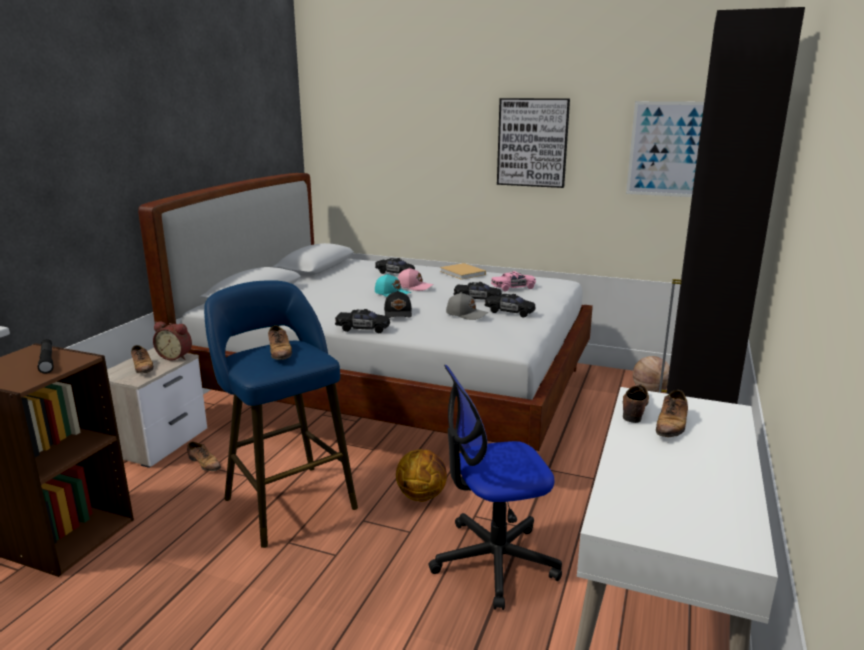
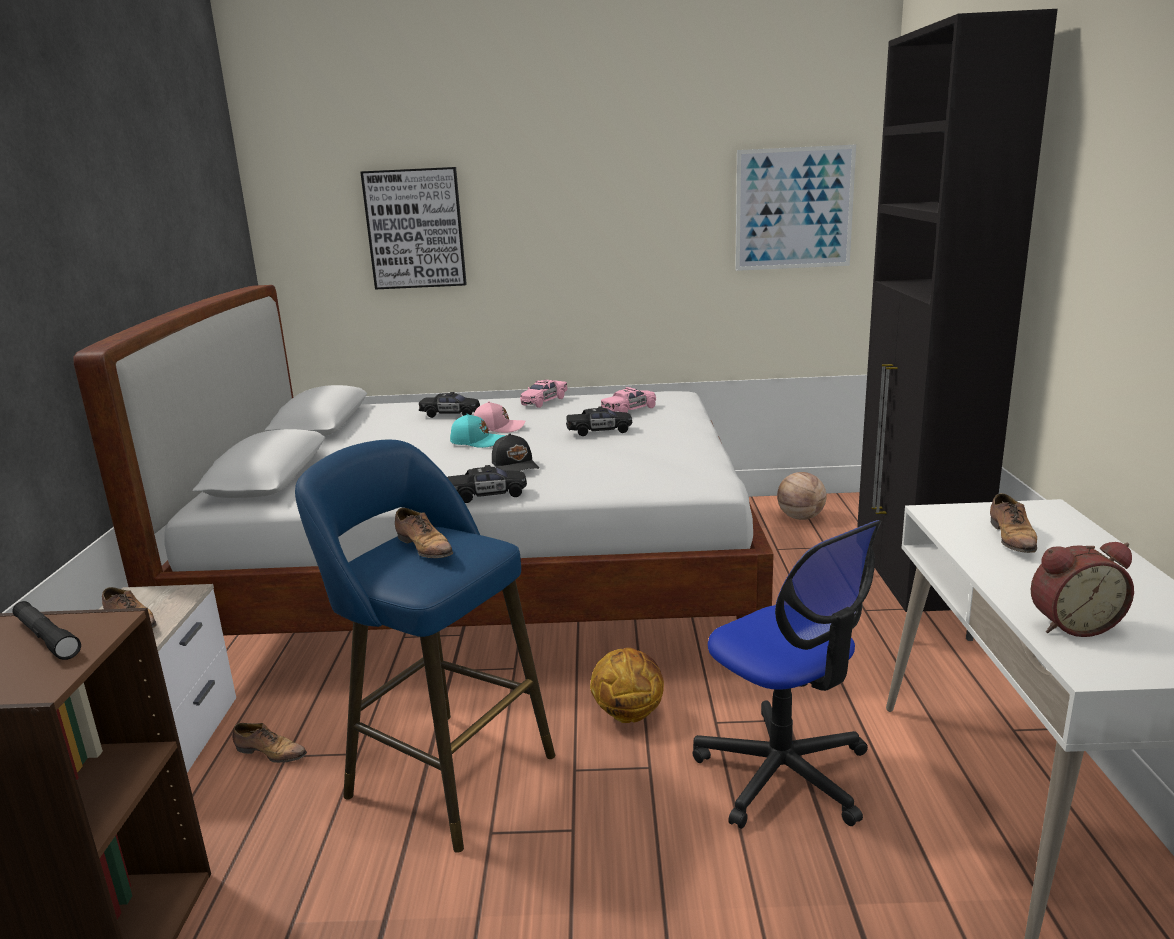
camera: 20 degrees left, 0 degrees up
(176, 356) = (176, 594): alarm clock -> alarm clock (1072, 624)
(463, 273) = (544, 401): beige book -> pink toy car
(466, 314) = (611, 451): grey cap -> none
(494, 561) = (783, 774): office chair -> office chair turned 90 degrees counterclockwise
(510, 312) = (659, 440): black toy car -> none
(532, 142) = (607, 213): picture -> picture (415, 229)
(634, 408) = (951, 527): shoe -> none

